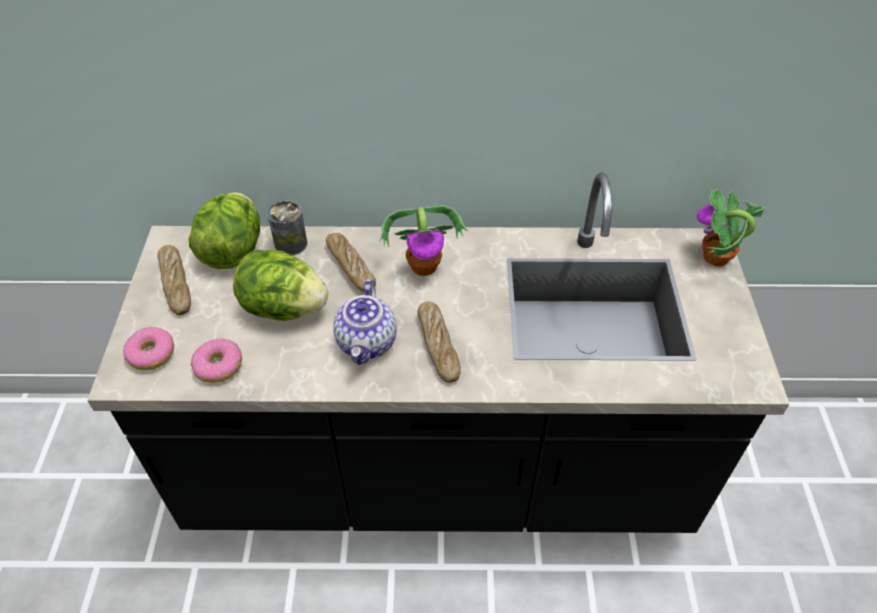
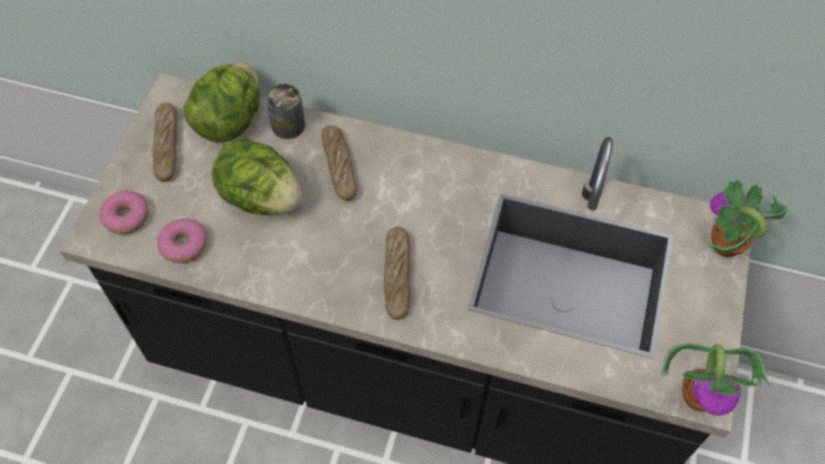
camera: 15 degrees right, 10 degrees up
(367, 343) = (330, 256): teapot -> none
(425, 266) = (413, 183): potted plant -> potted plant (699, 396)

